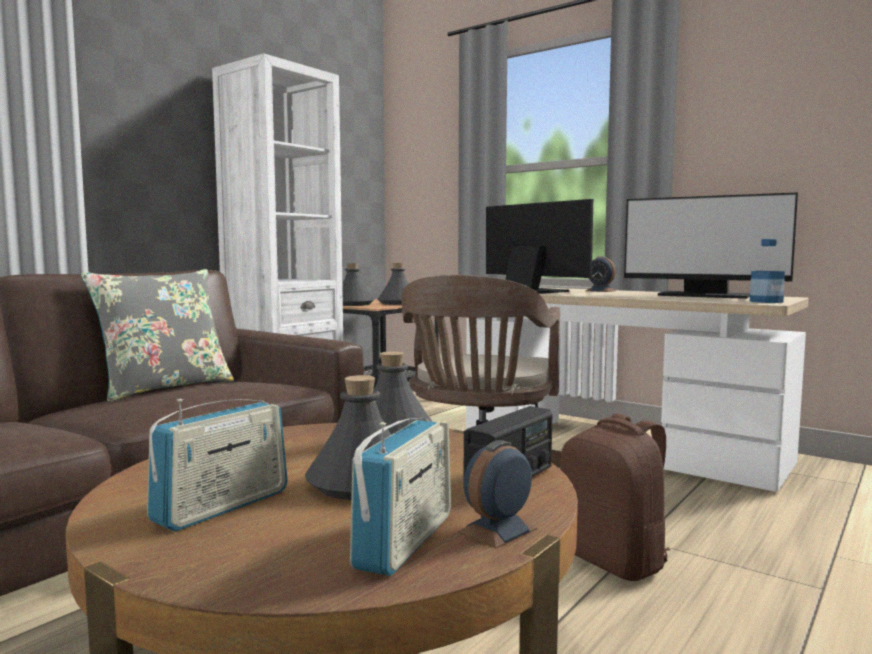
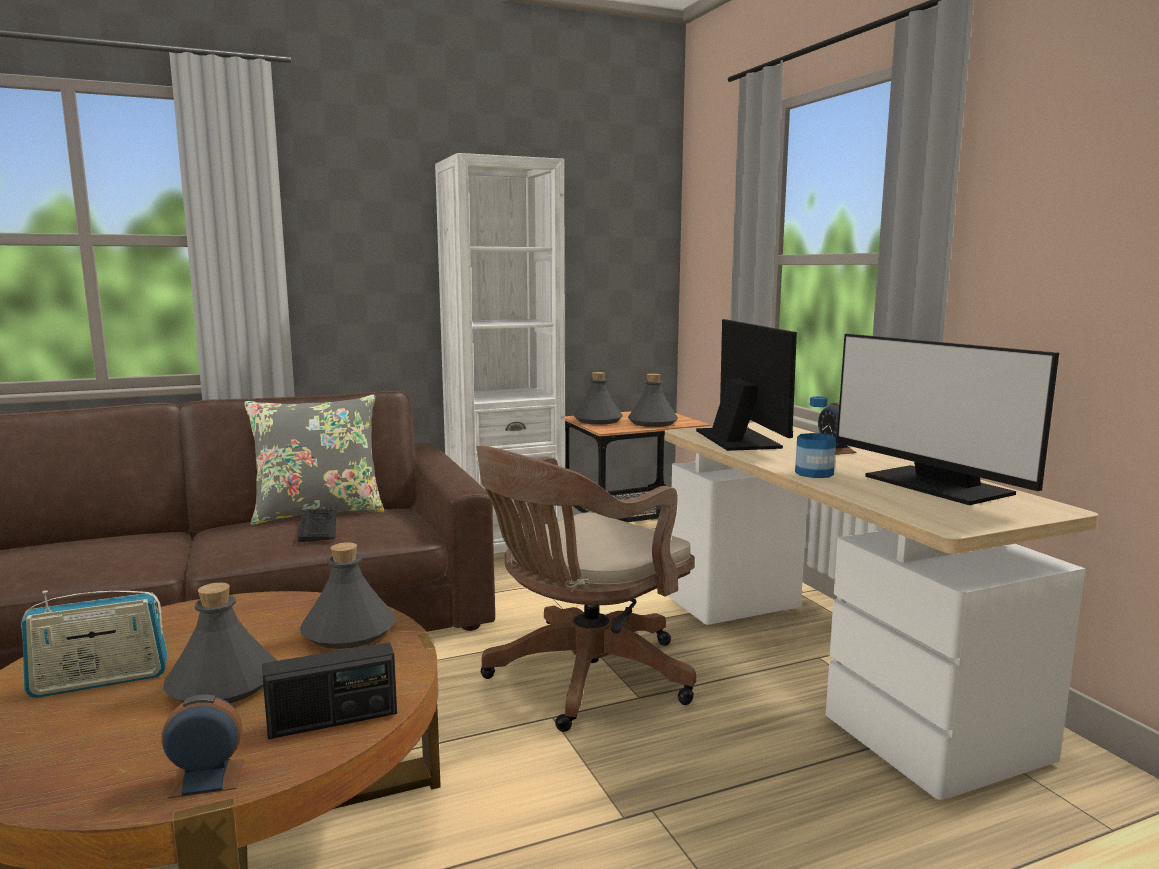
camera: 30 degrees right, 5 degrees up
(203, 389) = (318, 526): none -> keyboard
(405, 541) = (130, 764): radio -> none
(614, 561) = (580, 826): brown backpack -> none
(766, 301) = (961, 521): bottle -> bottle (814, 473)

